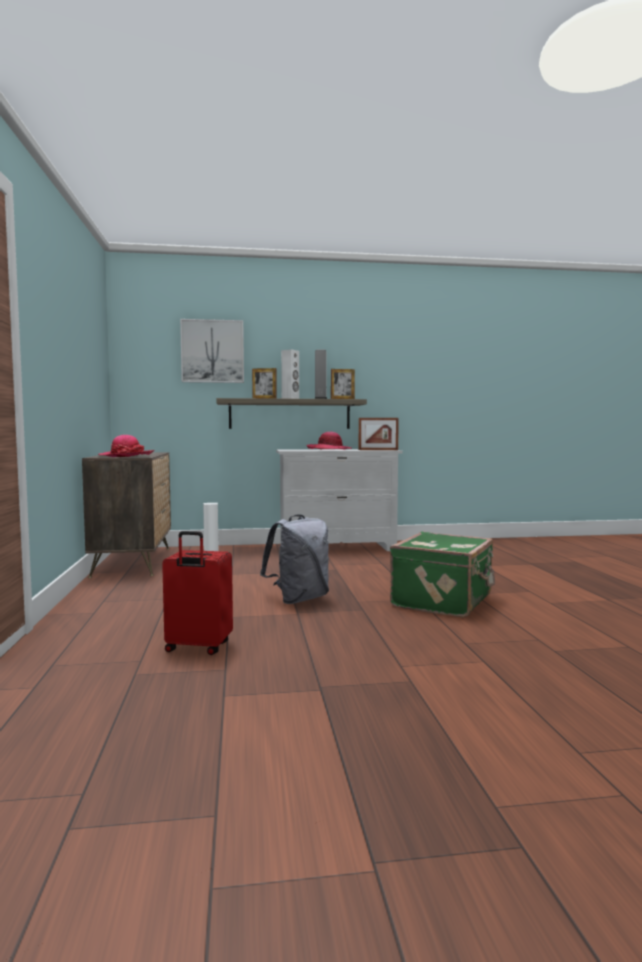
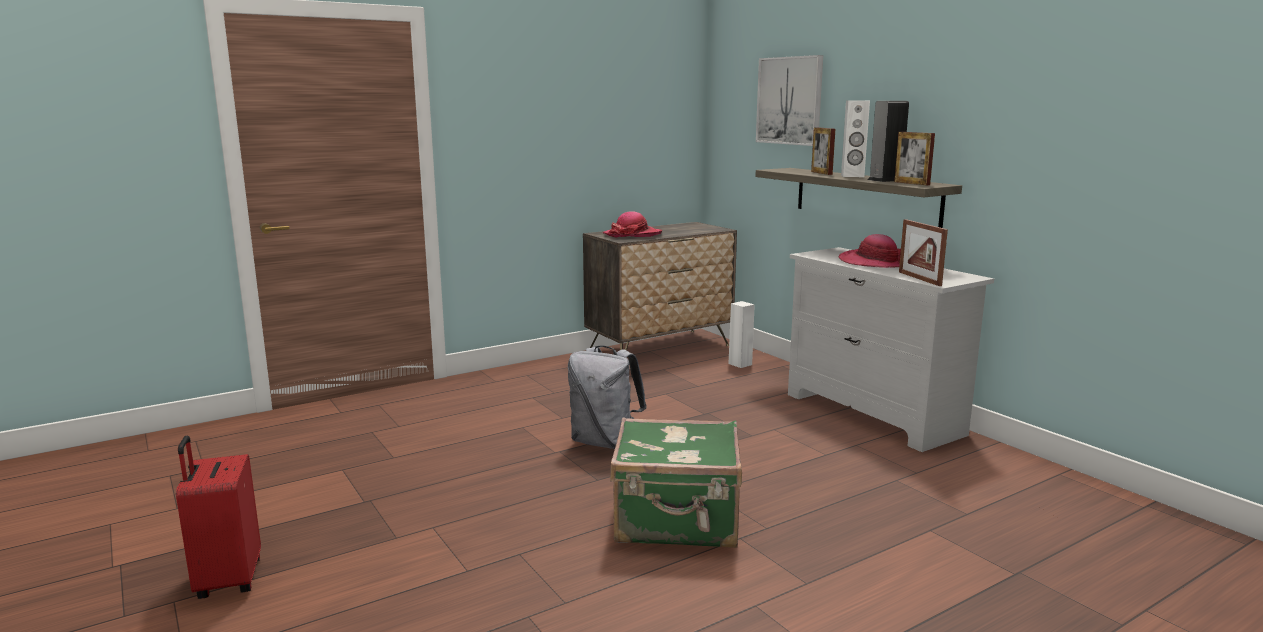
camera: 65 degrees right, 10 degrees up
(198, 648) = (435, 436): red suitcase -> red suitcase (227, 580)

